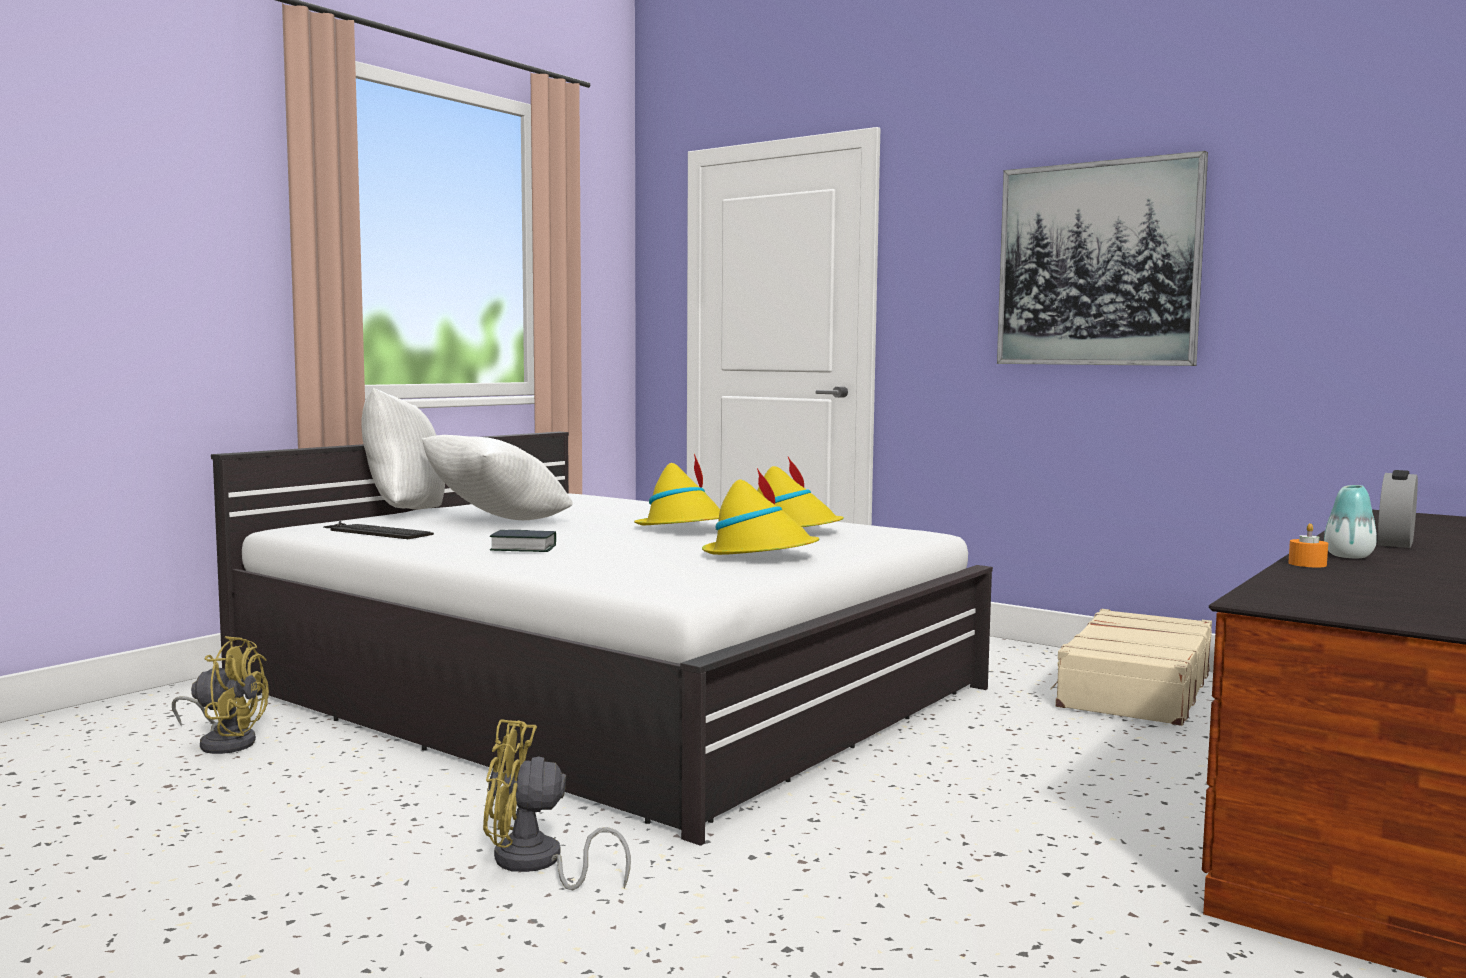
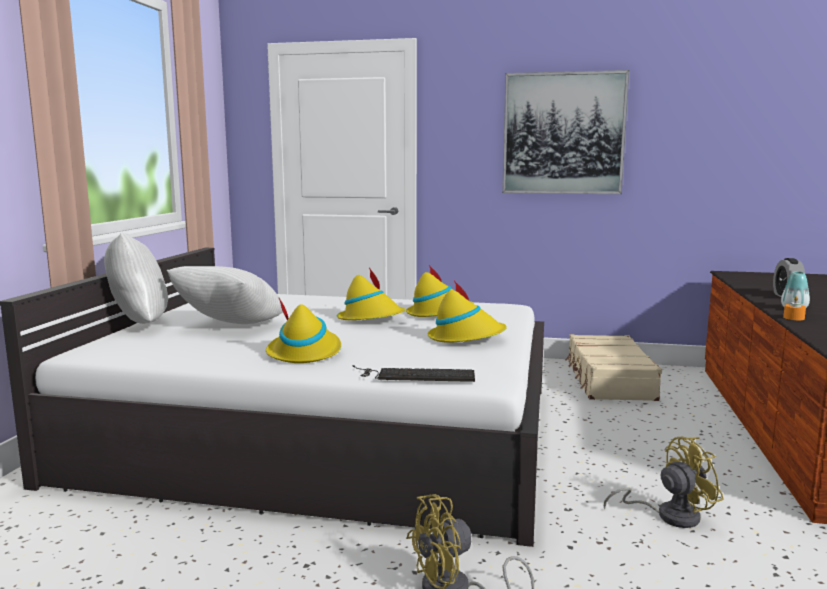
camera: 25 degrees left, 5 degrees up
(225, 742) = (91, 543): yellow fan -> yellow fan (668, 515)
(372, 531) = (155, 349): keyboard -> keyboard (414, 375)
(523, 548) = (304, 352): book -> yellow hat

